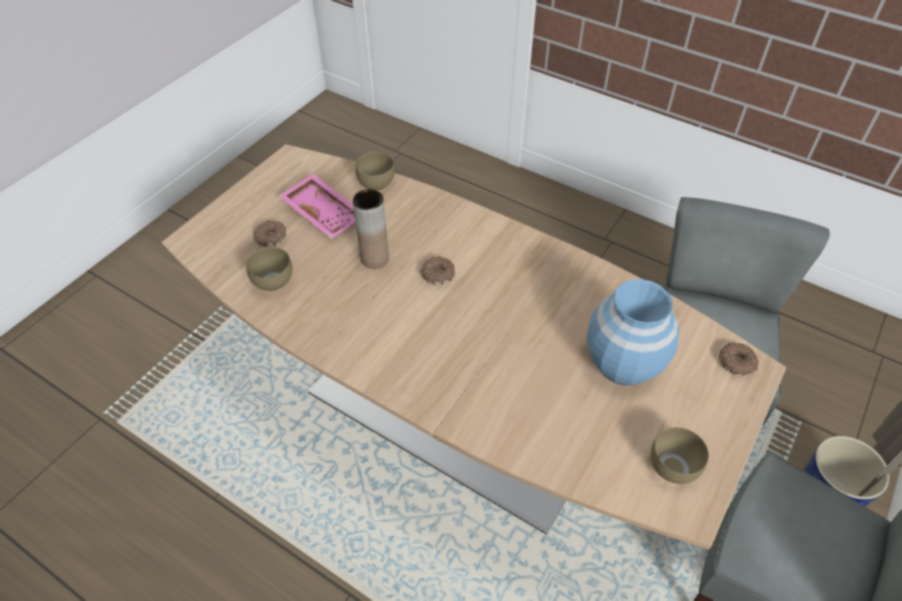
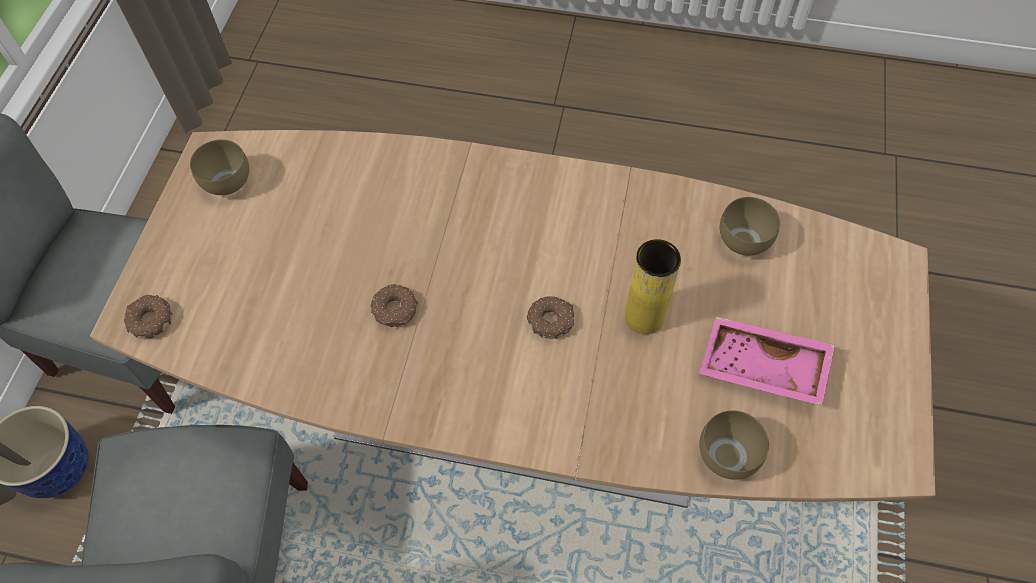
camera: 160 degrees right, 10 degrees up
(271, 237) = (800, 302): donut -> donut (395, 310)
(375, 258) = (644, 317): brown vase -> yellow vase
(623, 363) = (288, 276): blue vase -> none

